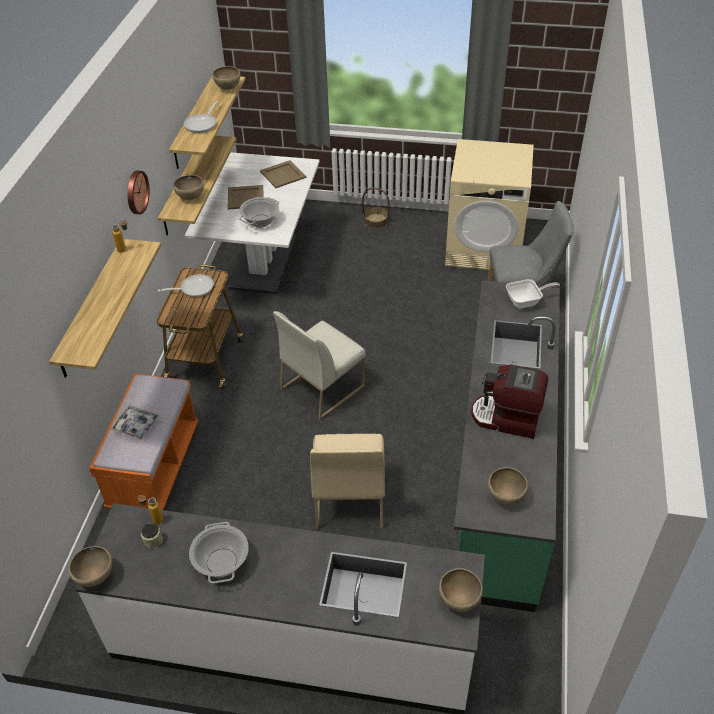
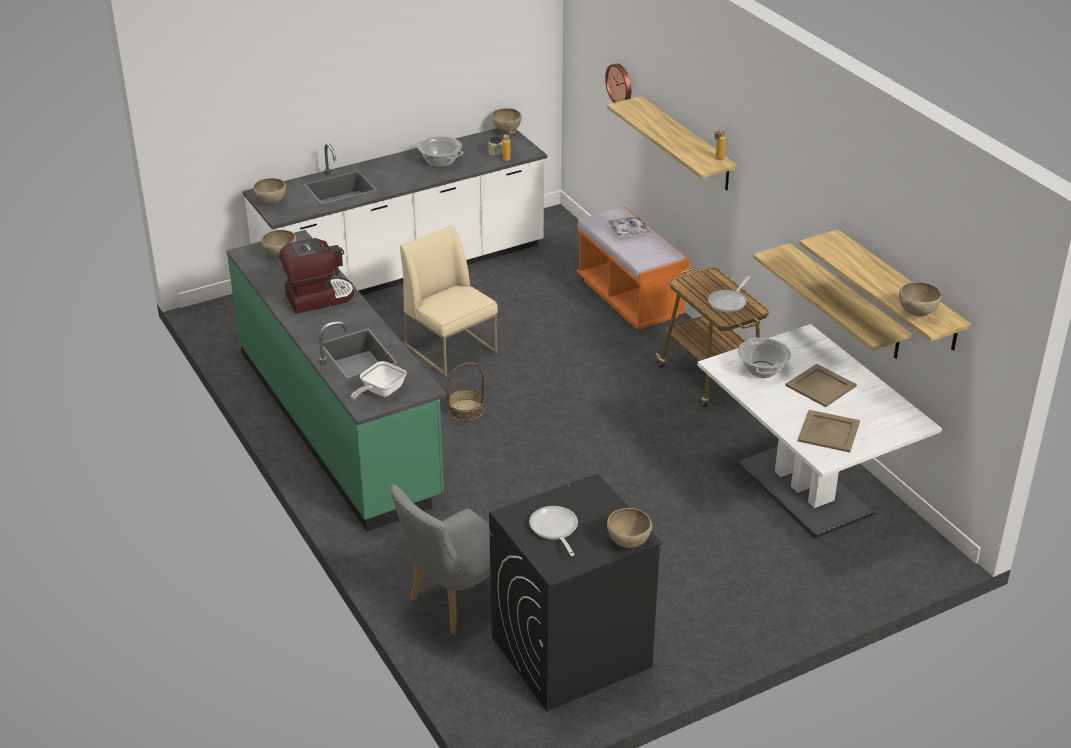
camera: 140 degrees right, 10 degrees down
(136, 192) = (773, 172): wall clock -> wall clock (620, 84)
(191, 198) = (793, 269): brown bowl -> brown bowl (628, 542)
(202, 124) = (858, 264): frying pan -> frying pan (554, 530)
(322, 387) = (572, 408): white chair -> none
(375, 221) = (755, 615): basket -> basket (466, 410)
(484, 248) = (570, 652): beige washing machine -> black washing machine

